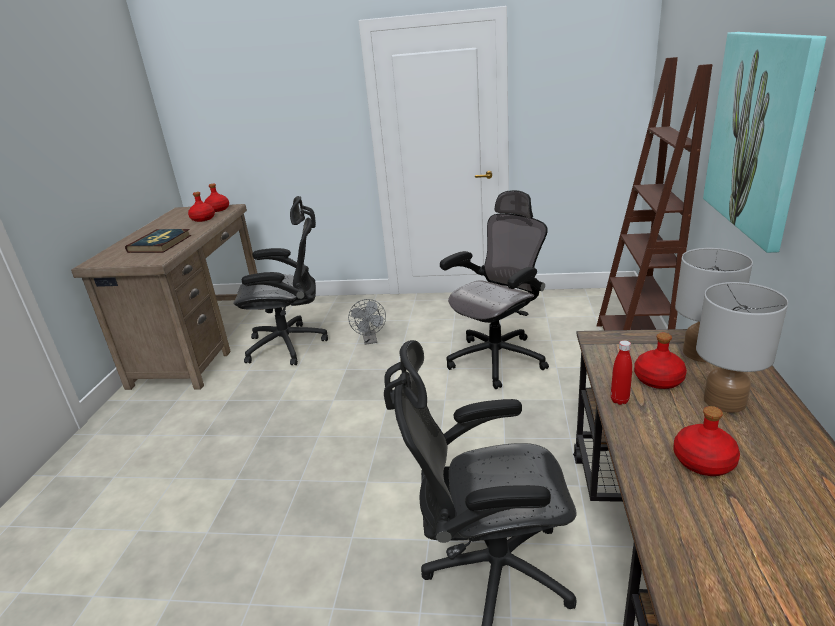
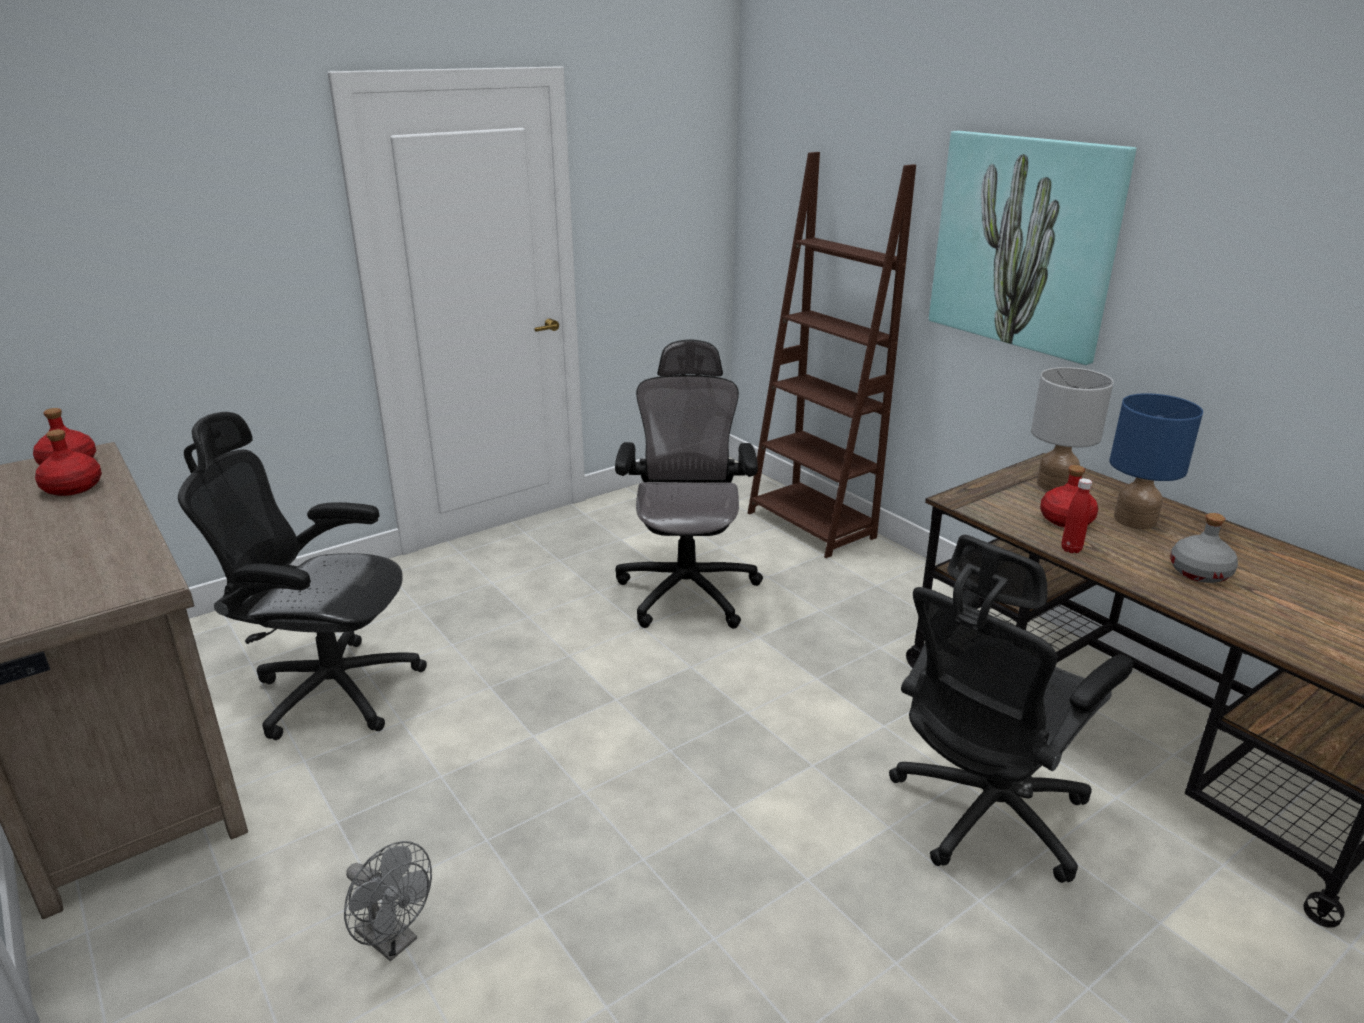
camera: 45 degrees left, 0 degrees up
(160, 243) = (74, 554): book -> none
(290, 345) = (329, 690): office chair -> office chair turned 120 degrees counterclockwise
(370, 340) = (471, 632): grey fan -> grey fan (393, 941)
(704, 462) = (1200, 573): red bottle -> grey bottle
(723, 401) = (1134, 520): grey table lamp -> blue table lamp

